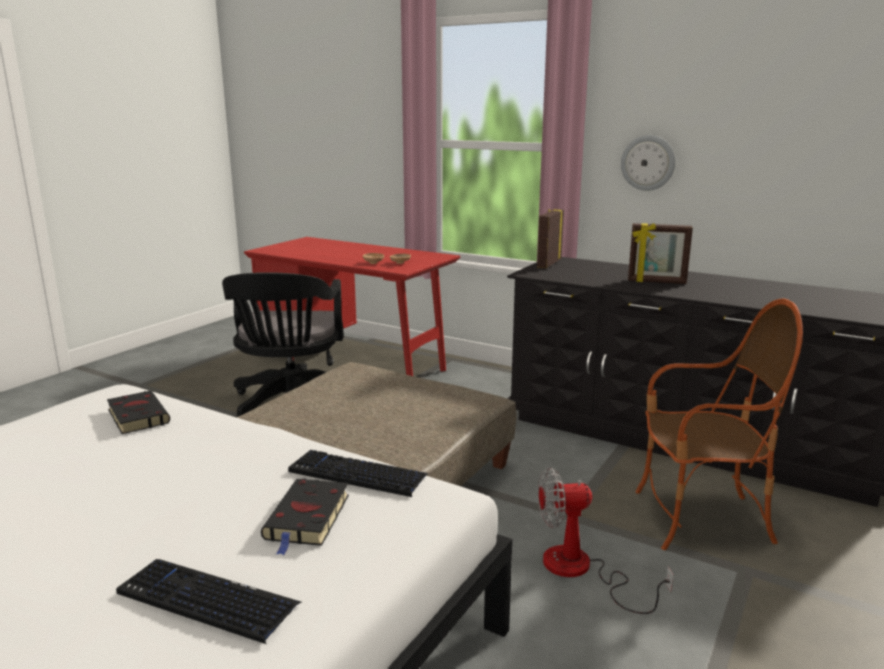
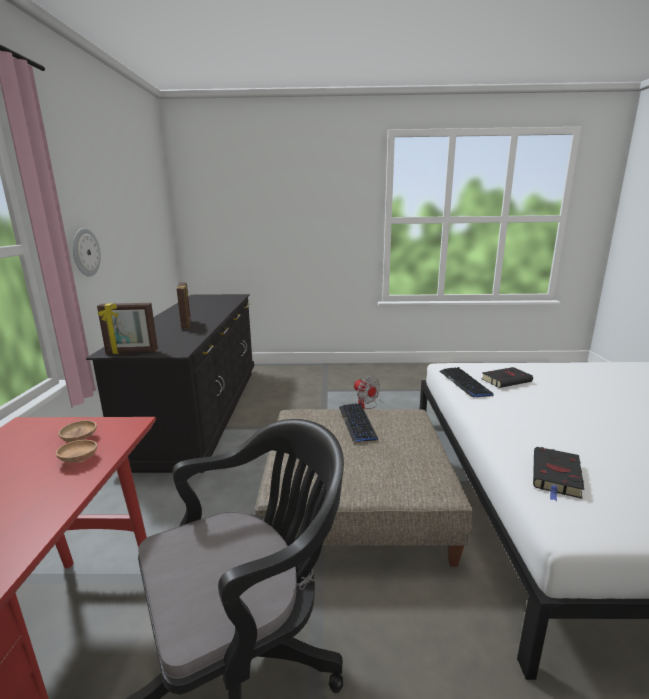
camera: 120 degrees left, 0 degrees up
(207, 600) = (566, 378): keyboard -> keyboard (357, 423)
(700, 519) = (294, 400): armchair -> none

